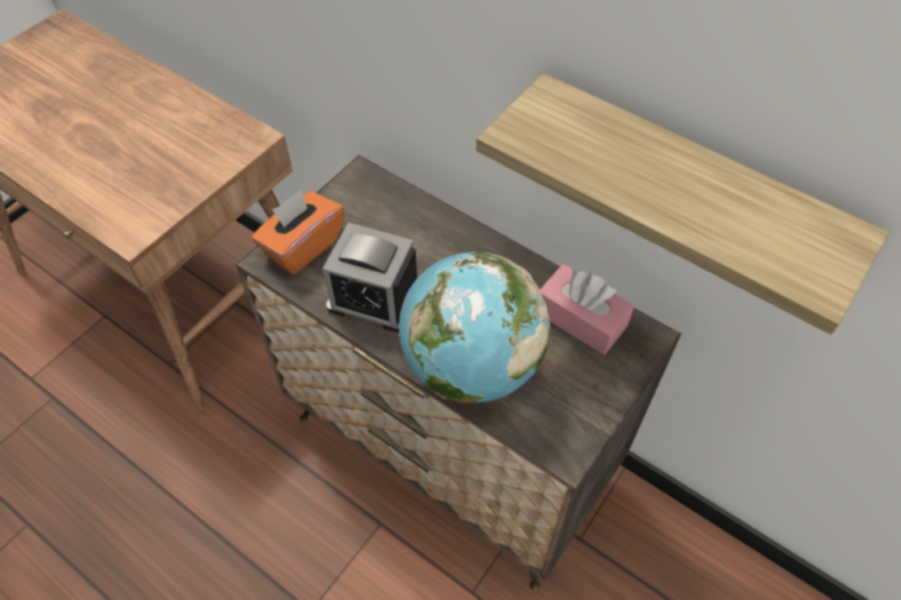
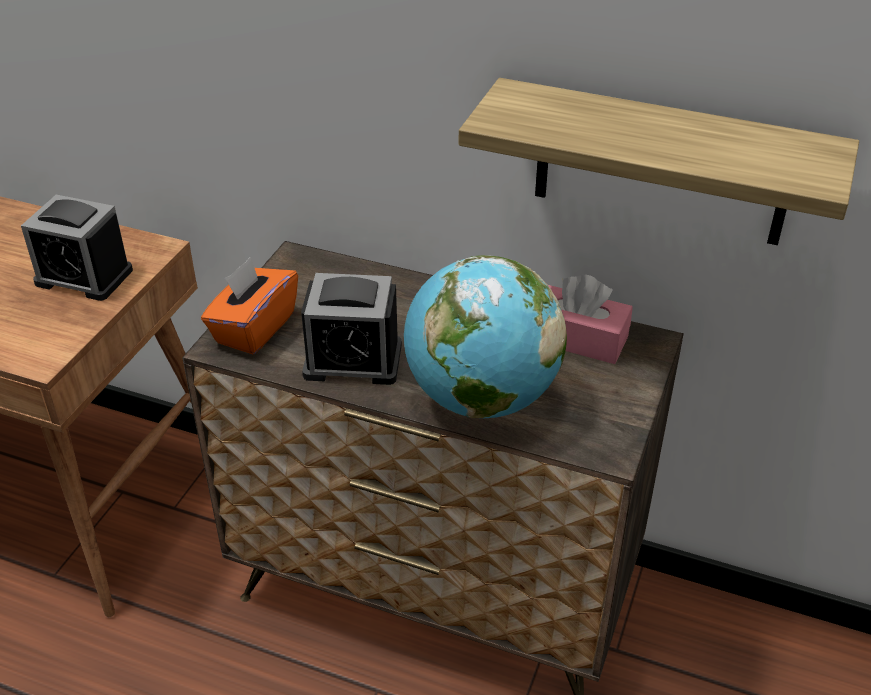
camera: 15 degrees left, 15 degrees down
(189, 156) = (84, 276): none -> alarm clock

